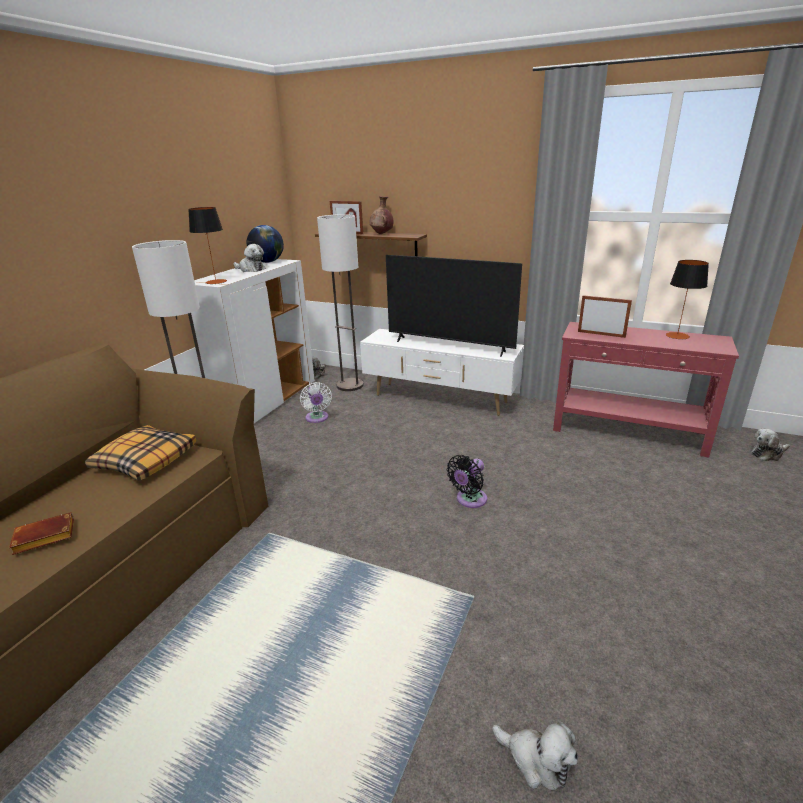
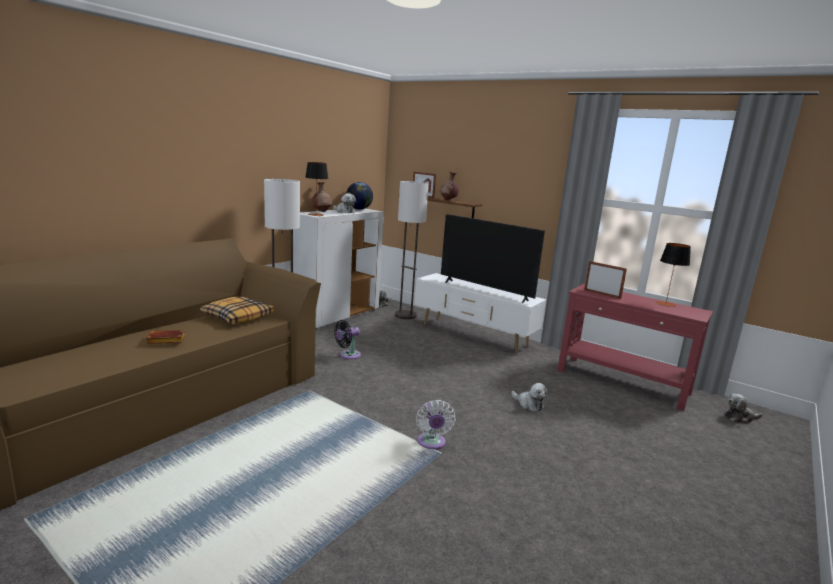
camera: 10 degrees right, 10 degrees down
(221, 274) = (322, 211): none -> brown vase
(317, 418) = (371, 331): white fan -> white fan (431, 443)
(469, 500) = (466, 400): black fan -> black fan (348, 355)
(536, 760) = (442, 543): plush toy -> plush toy (529, 404)

